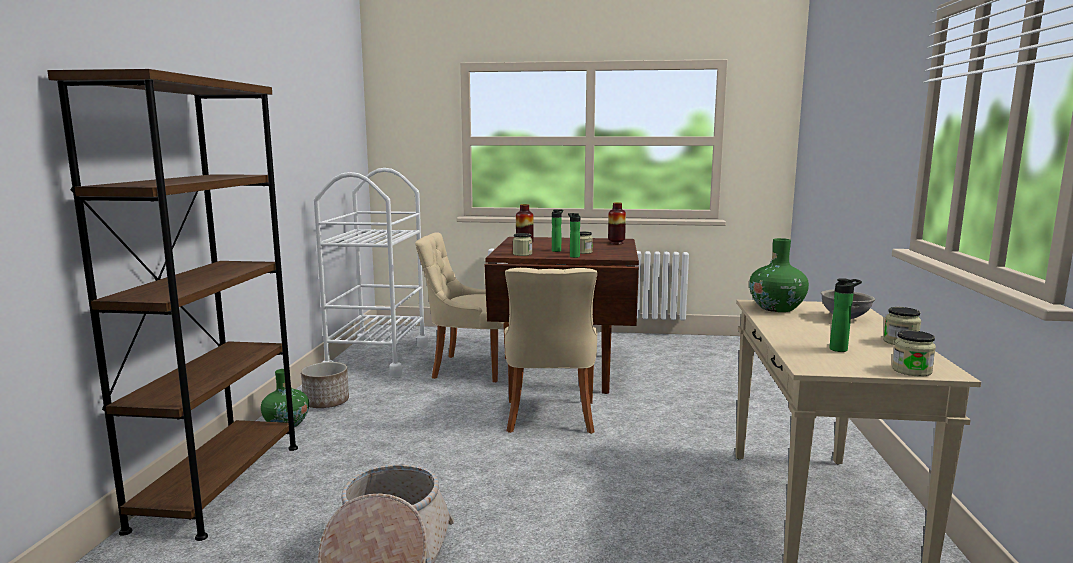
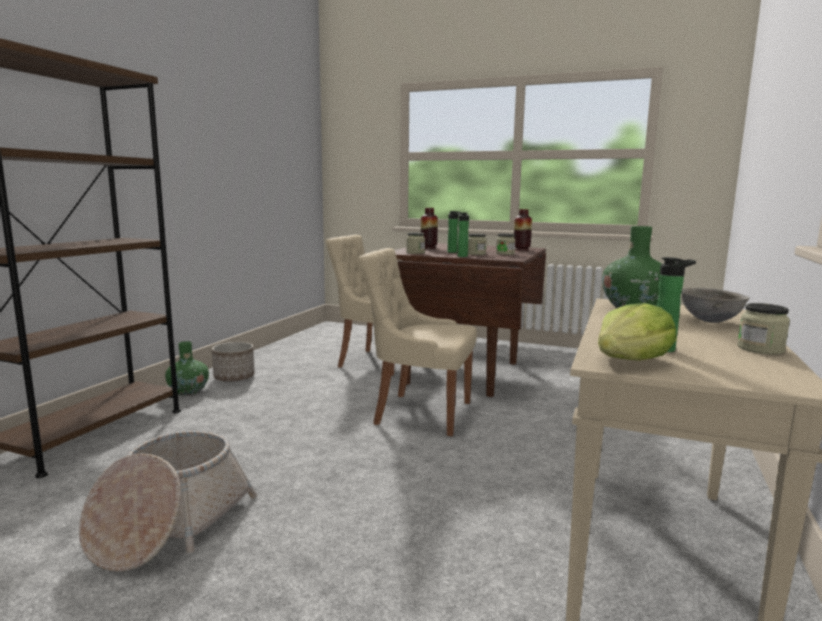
camera: 15 degrees right, 0 degrees up
(378, 358) = (305, 346): white cart -> none
(550, 418) = (419, 412): beige chair -> beige chair turned 90 degrees clockwise
(827, 363) = (631, 361): none -> lettuce
(911, 370) = (743, 379): jar -> jar (505, 254)

